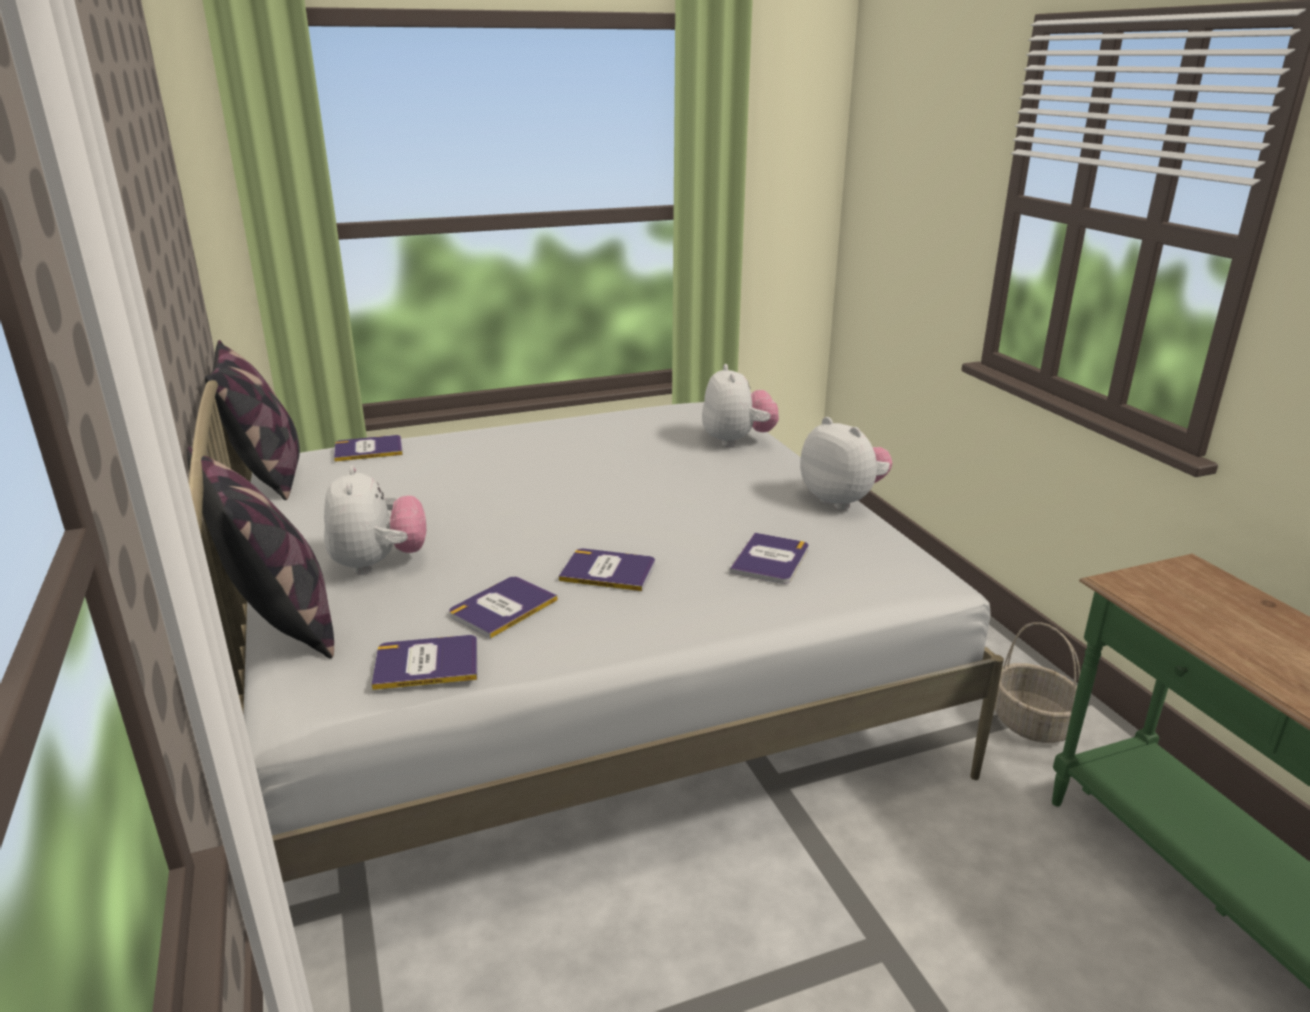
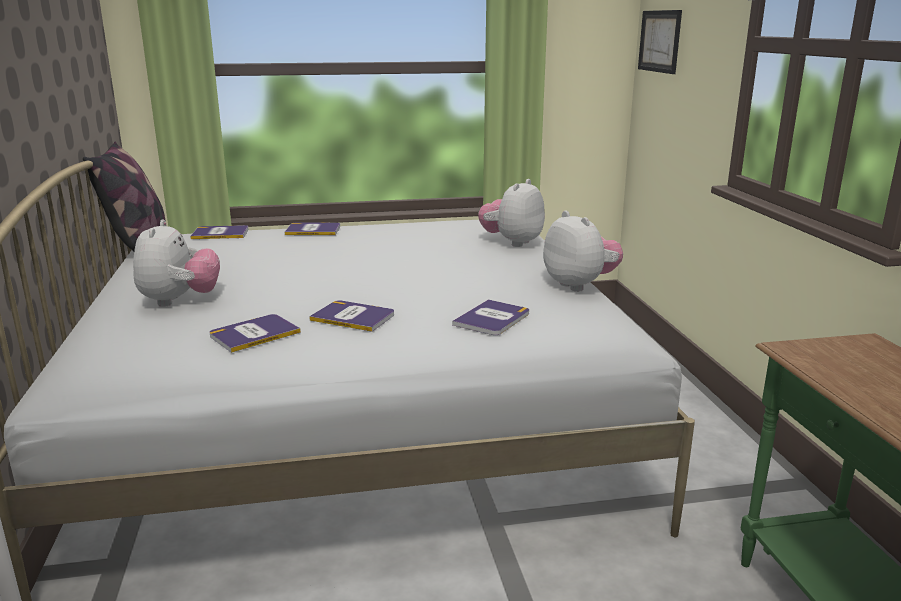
camera: 10 degrees right, 5 degrees down
(281, 622) = (84, 332): pillow -> none
(427, 663) = (172, 364): book -> book (313, 230)
(737, 441) = (512, 242): plush toy -> plush toy turned 150 degrees counterclockwise
(879, 179) = (660, 41): none -> picture
(1030, 723) = (742, 497): basket -> none

